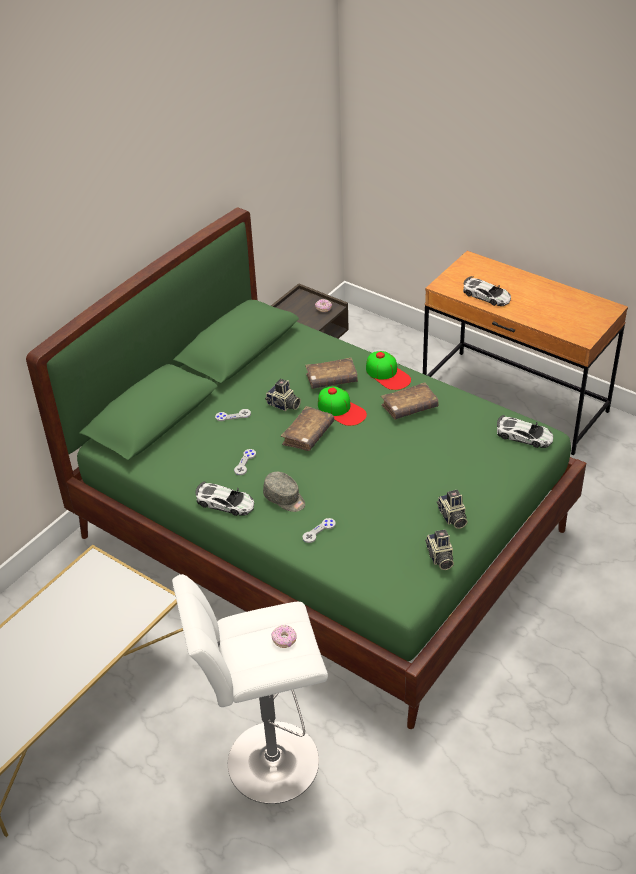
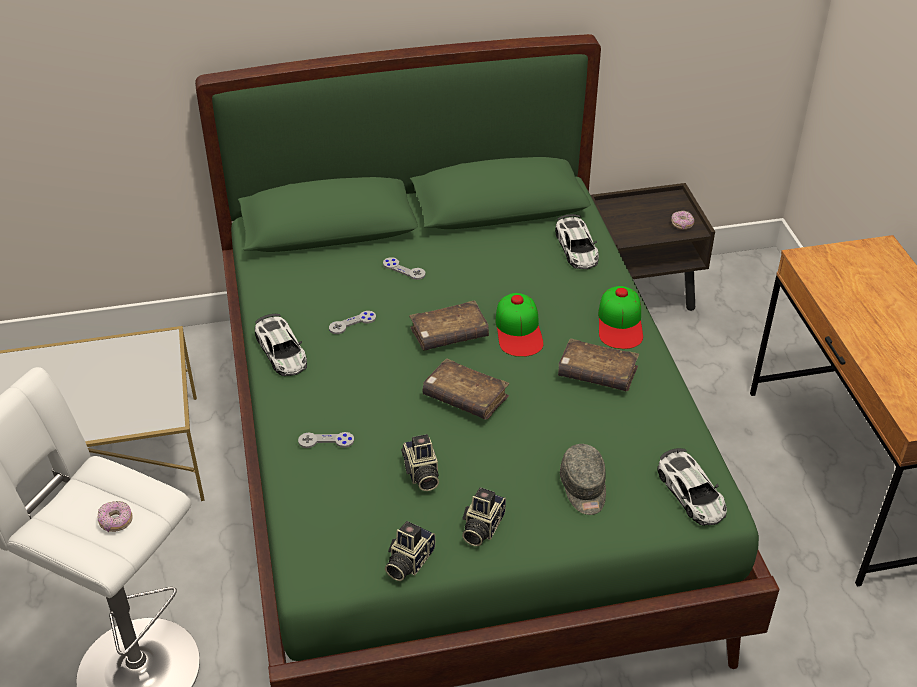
camera: 40 degrees right, 0 degrees up
(283, 405) = (467, 289): camera -> camera (421, 474)
(285, 499) = (340, 385): grey cap -> grey cap (583, 488)
(331, 379) = (551, 292): brown book -> brown book (465, 398)
(487, 296) = (848, 300): toy car -> toy car (576, 248)

